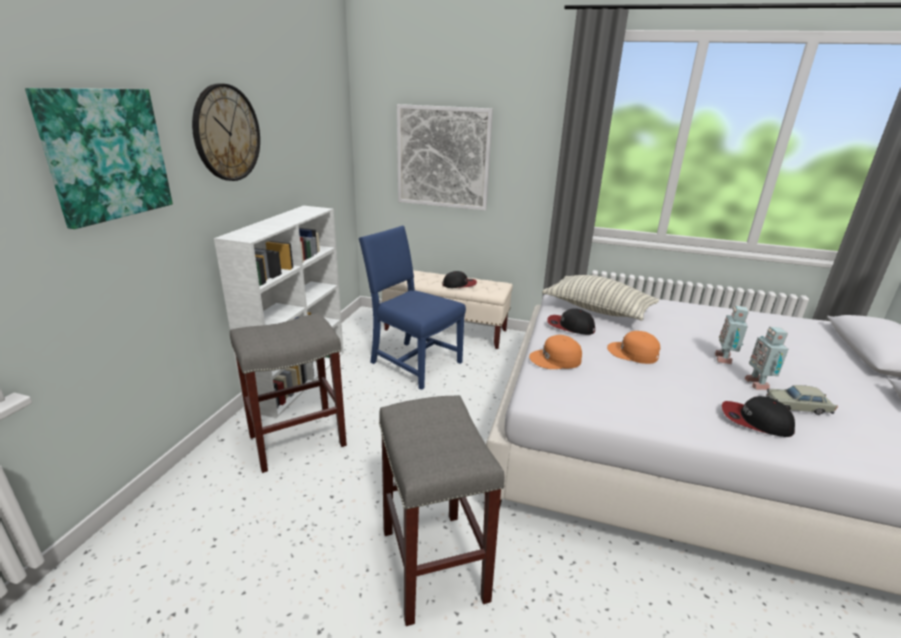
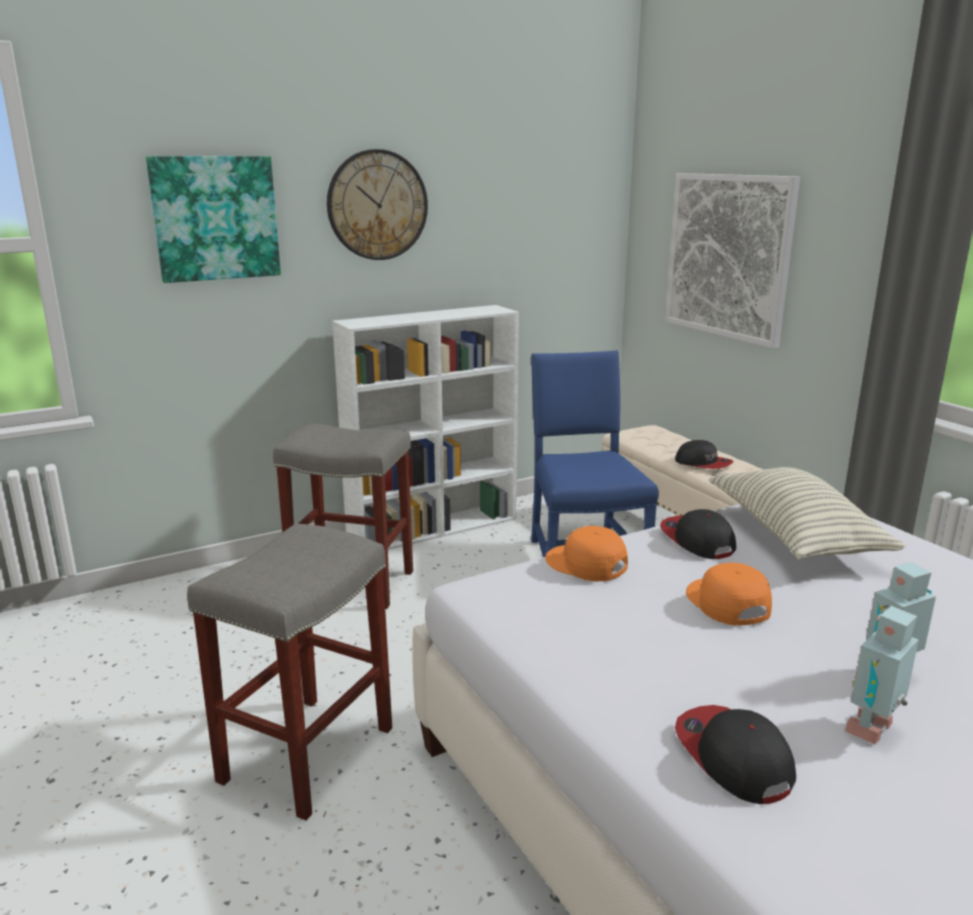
camera: 45 degrees right, 5 degrees down
(797, 407) = (876, 789): beige toy car -> none

